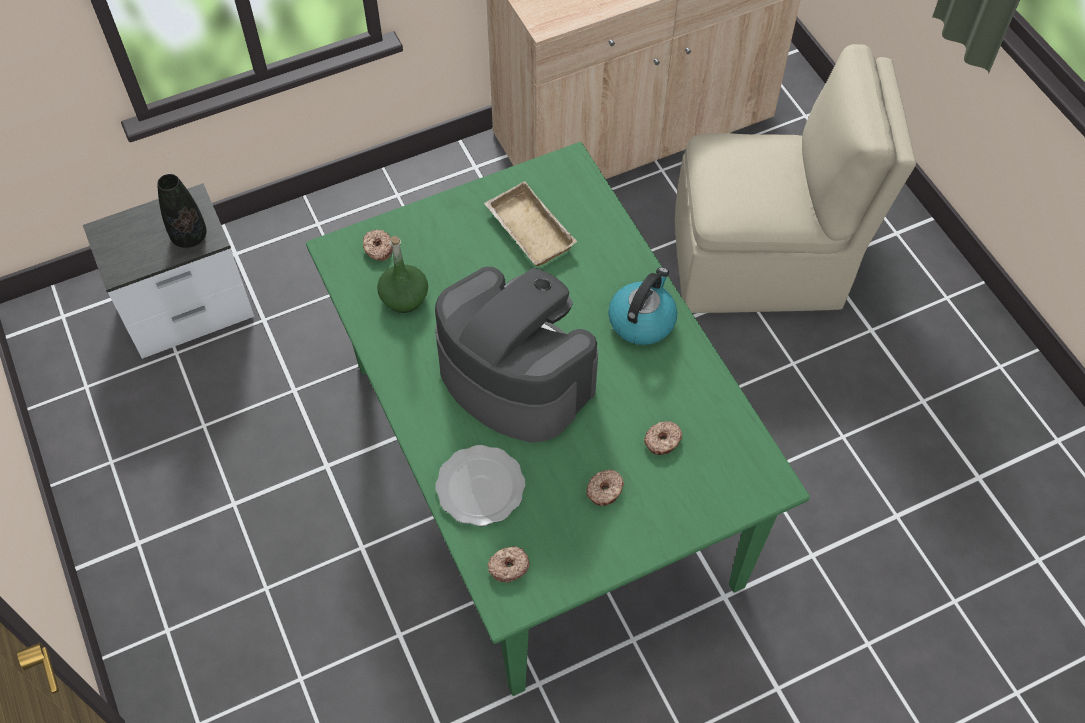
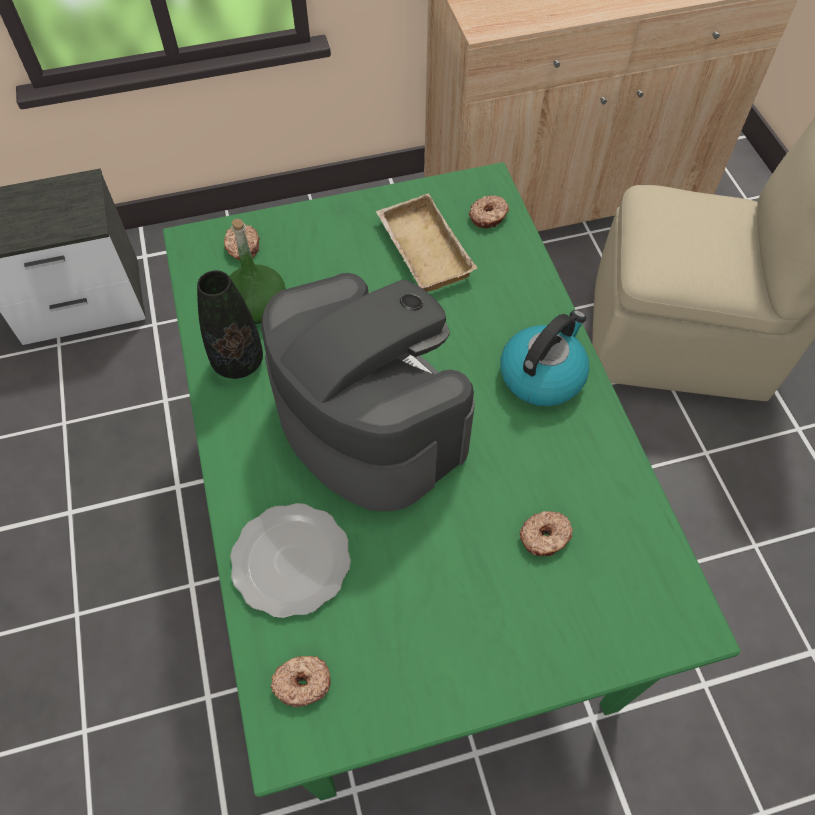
camera: 10 degrees right, 0 degrees up
(189, 237) = (68, 219): black vase -> black vase (238, 362)
(605, 490) = (455, 594): donut -> donut (488, 216)

